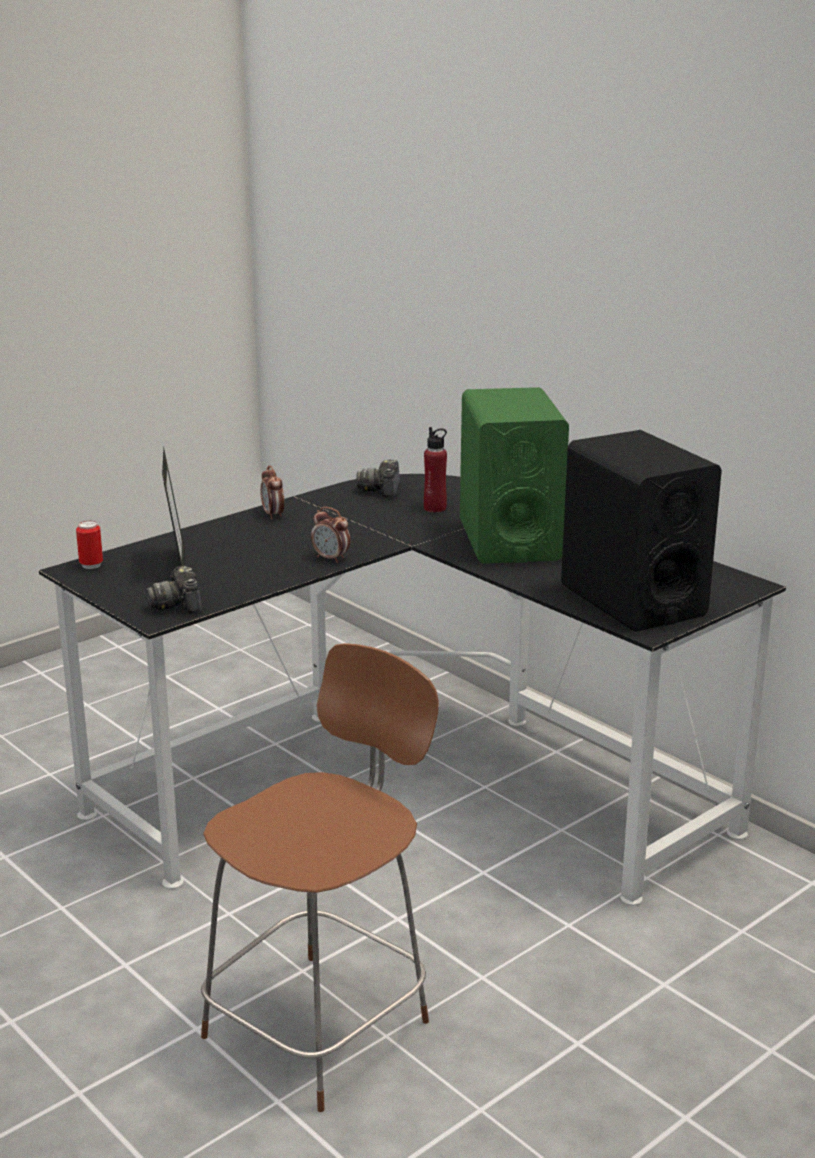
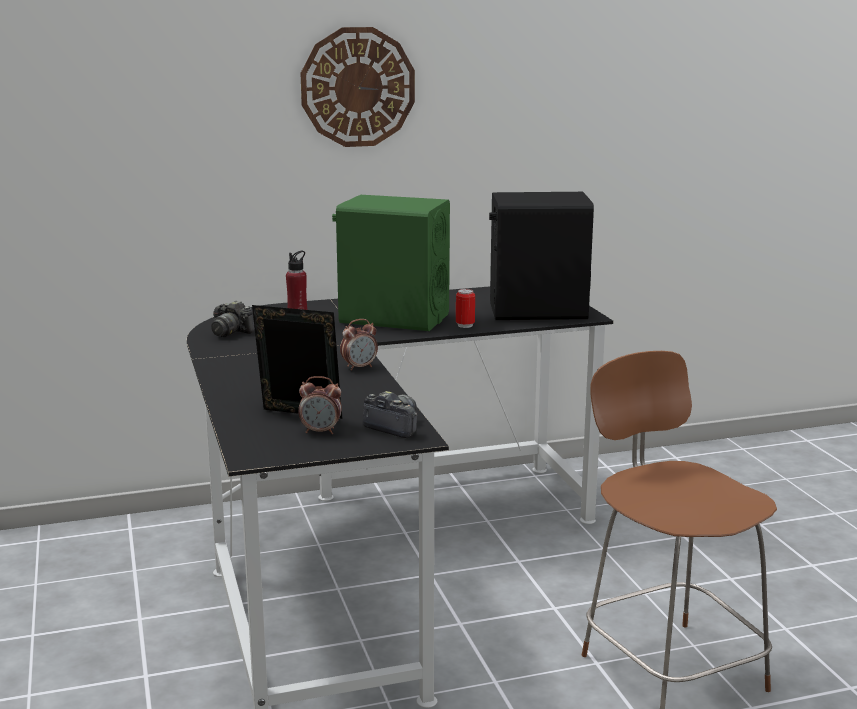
camera: 65 degrees left, 5 degrees down
(91, 565) = (251, 448): can -> can (465, 325)
(178, 605) = (394, 427): camera -> camera turned 150 degrees counterclockwise
(273, 515) = (229, 370): alarm clock -> alarm clock (321, 431)
(597, 259) = (358, 87): none -> wall clock

